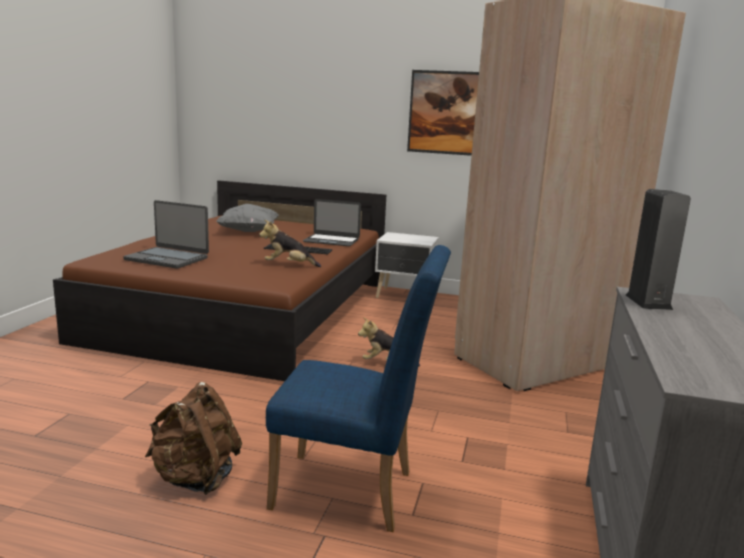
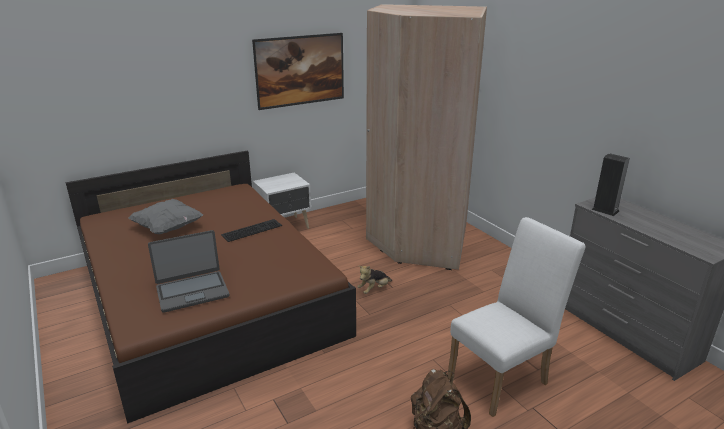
camera: 45 degrees left, 10 degrees up
(288, 265) = (286, 250): plush toy -> none
(331, 240) = (249, 209): laptop -> none
(354, 492) = (503, 378): blue chair -> white chair

